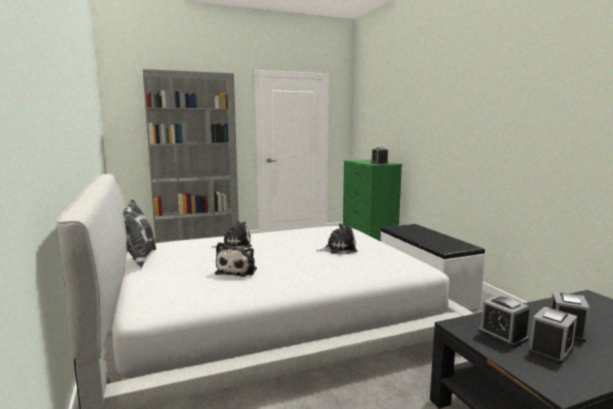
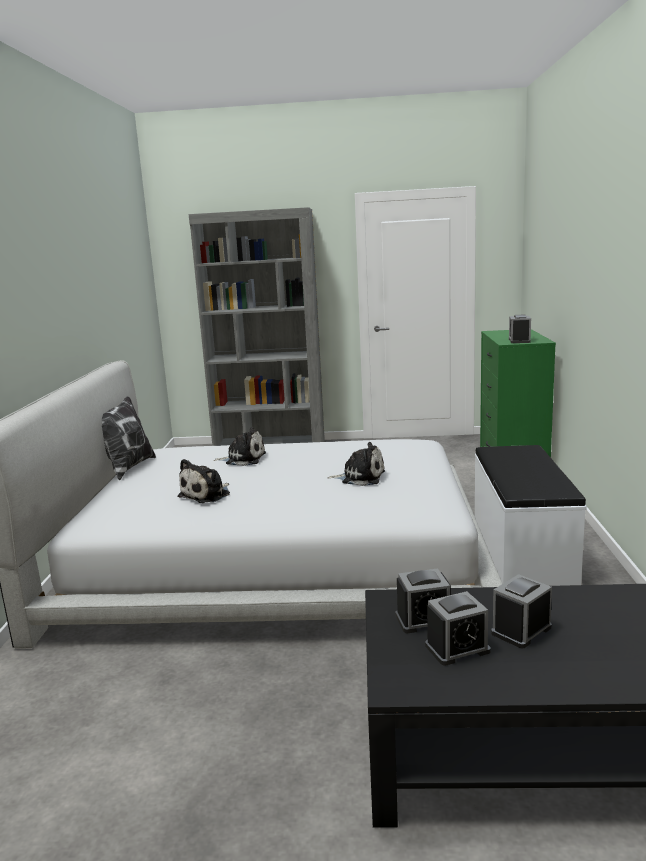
camera: 25 degrees right, 5 degrees up
(502, 335) = (424, 620): alarm clock -> alarm clock turned 90 degrees counterclockwise

